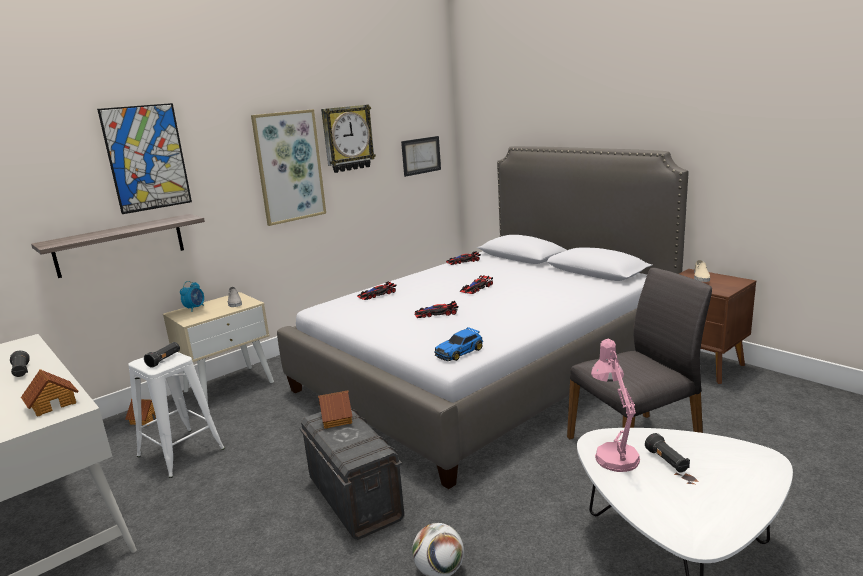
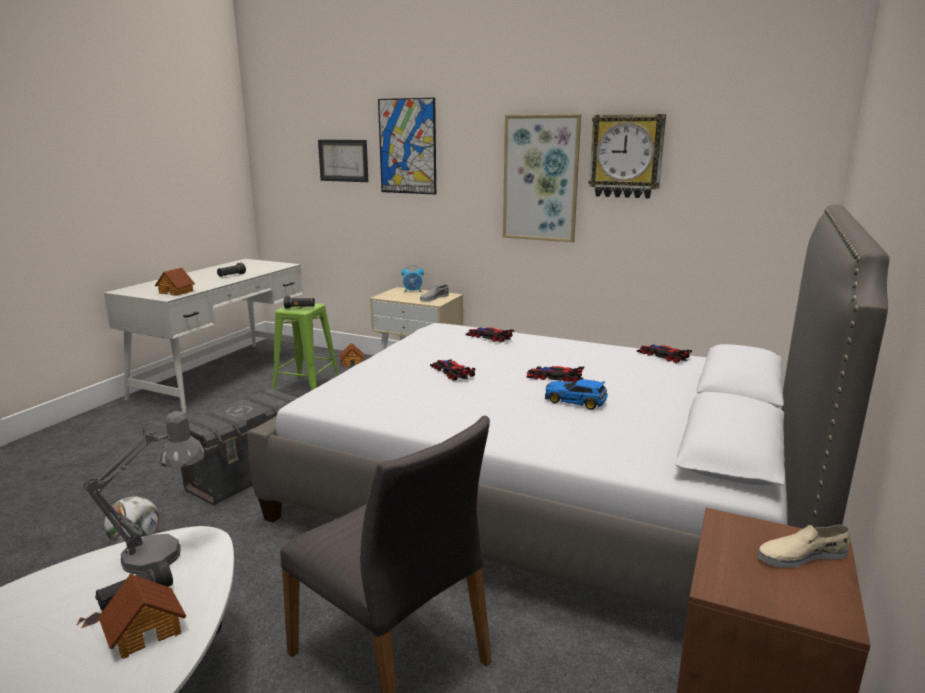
camera: 65 degrees right, 0 degrees up
(120, 245) = (377, 218): shelf -> none
(180, 452) = (307, 388): white stool -> green stool
(336, 418) = (267, 400): toy house -> toy house (145, 630)
(421, 155) = (753, 199): picture -> picture (343, 160)
(460, 352) = (339, 400): toy car -> toy car (576, 401)
(613, 454) = (165, 553): pink table lamp -> grey table lamp

